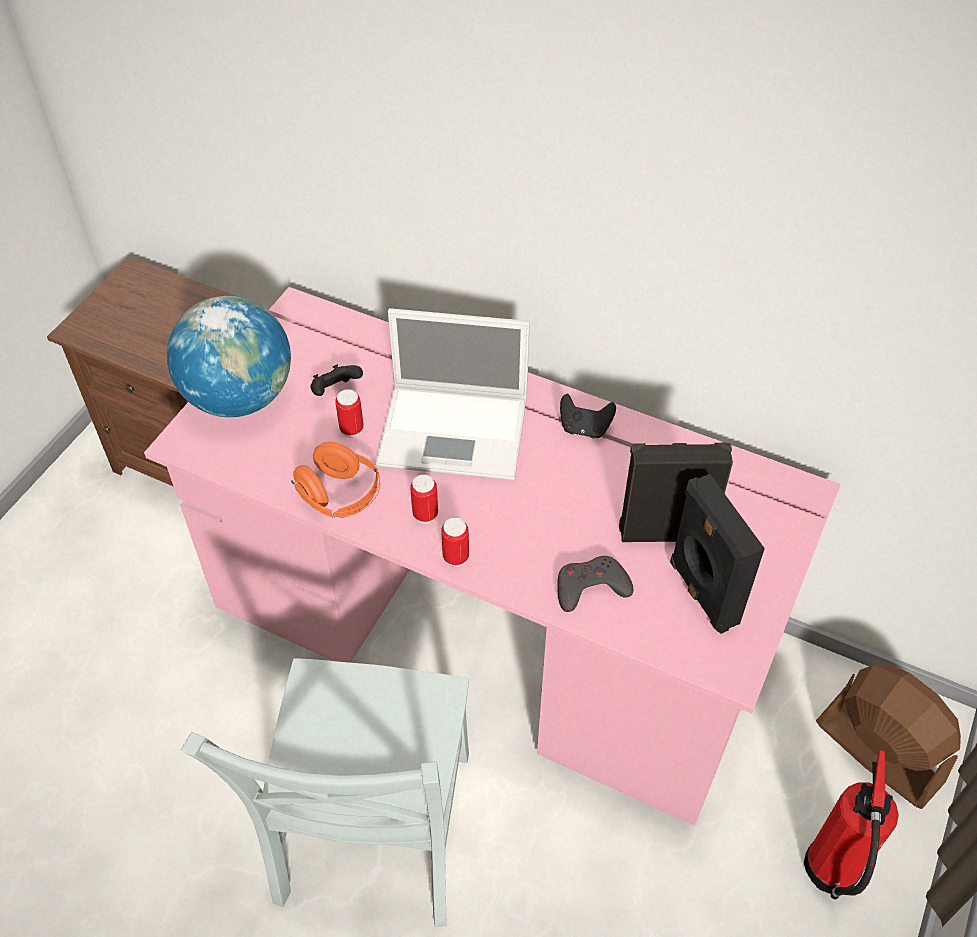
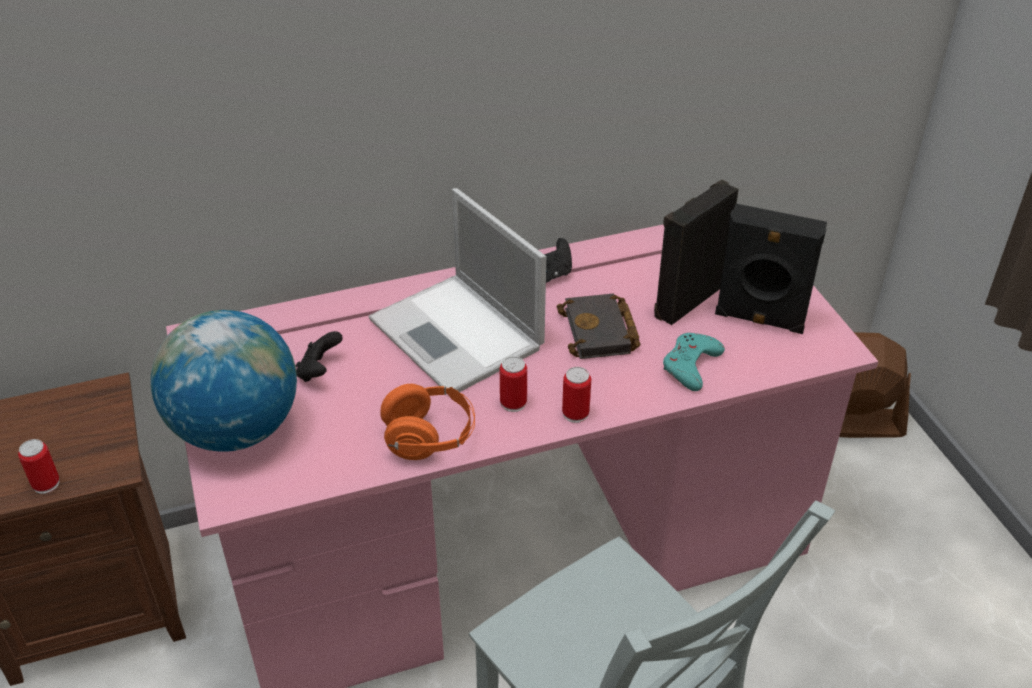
camera: 45 degrees left, 10 degrees down
(351, 428) = (371, 387): can -> can (46, 484)
(456, 431) = (458, 335): laptop -> laptop turned 90 degrees clockwise
(559, 507) = (601, 333): none -> black book
(590, 587) = (691, 365): grey game controller -> turquoise game controller
(830, 873) = (907, 514): fire extinguisher -> none

